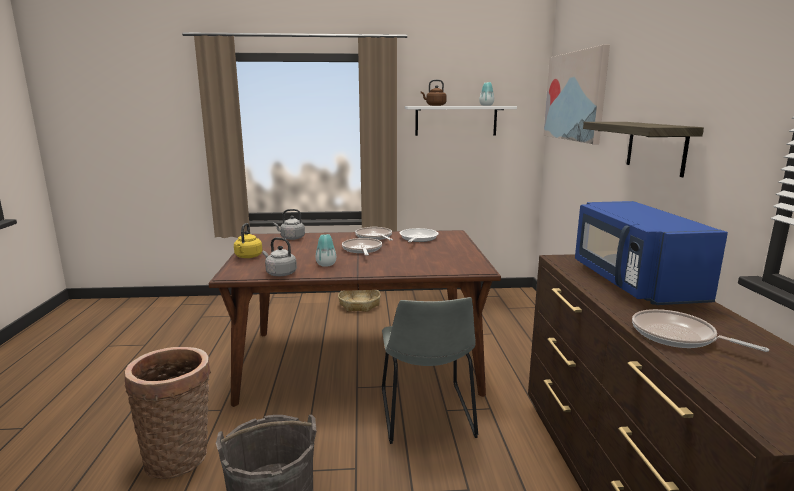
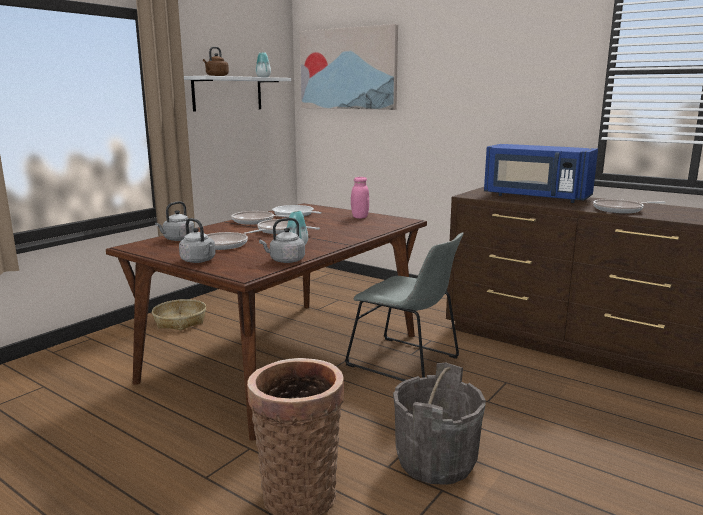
camera: 50 degrees left, 0 degrees up
(248, 257) = (199, 261): yellow kettle -> grey kettle
(298, 250) = (226, 244): none -> frying pan
(454, 254) = (360, 217): none -> pink jar
(656, 147) = (474, 106): shelf -> none

